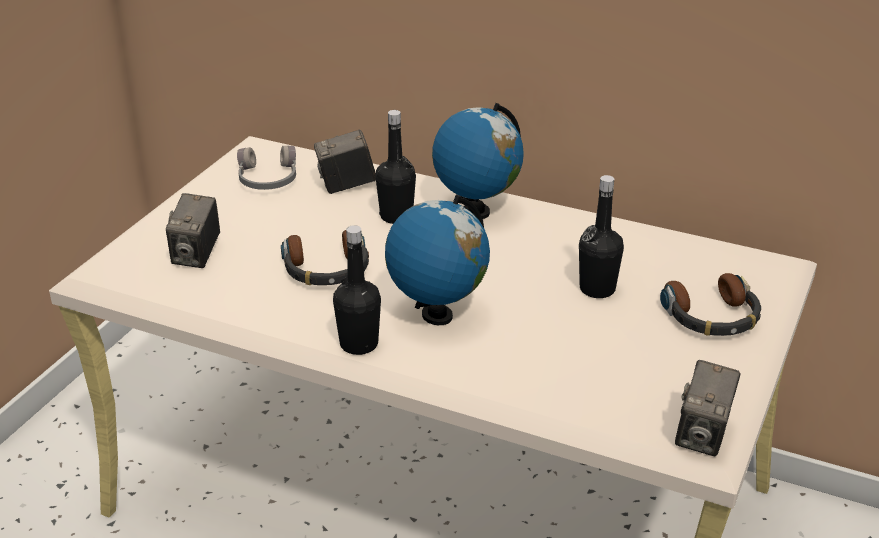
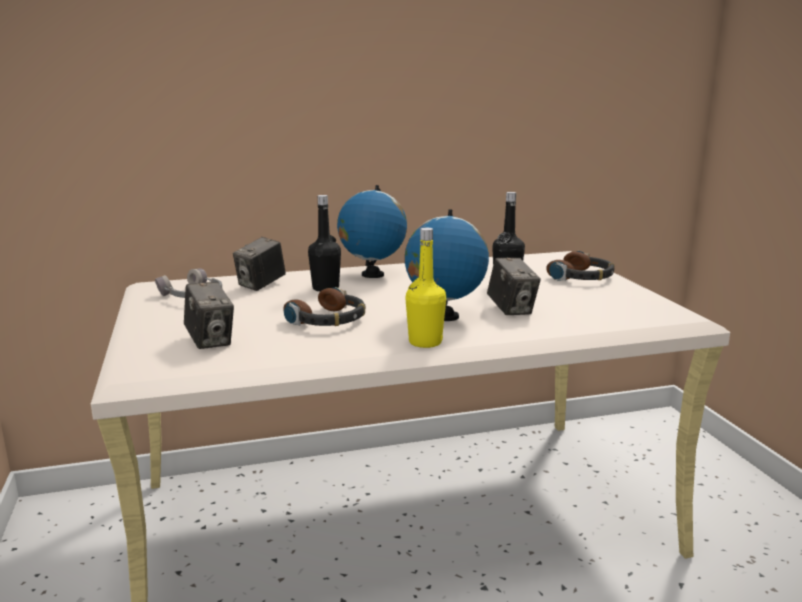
camera: 40 degrees left, 15 degrees down
(359, 344) = (425, 342): black bottle -> yellow bottle
(702, 436) = (678, 314): camera -> camera (511, 310)

